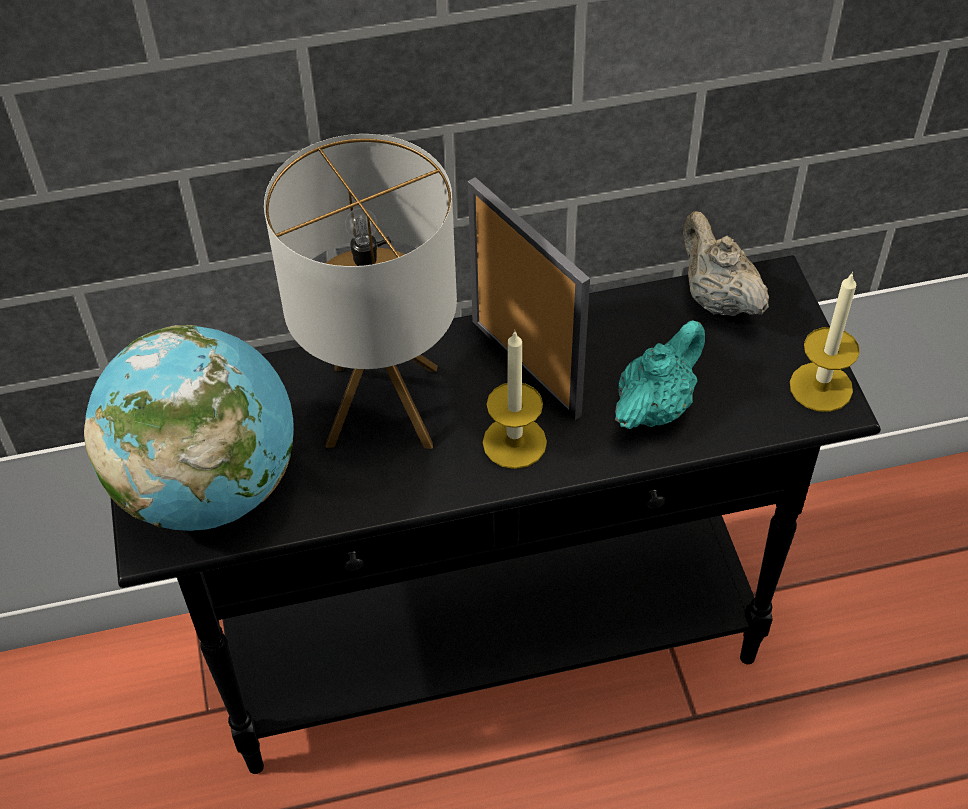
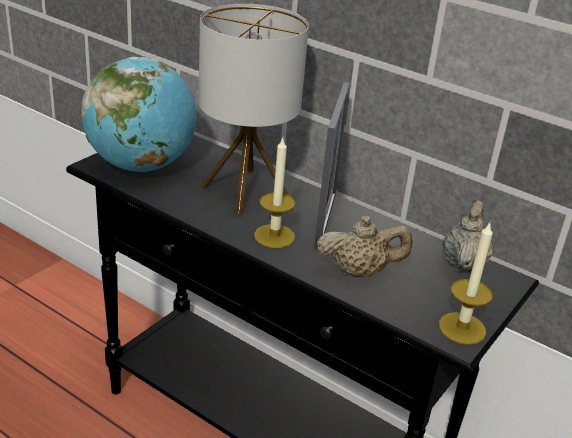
camera: 45 degrees right, 20 degrees down
(655, 406) = (360, 272): turquoise teapot -> beige teapot

